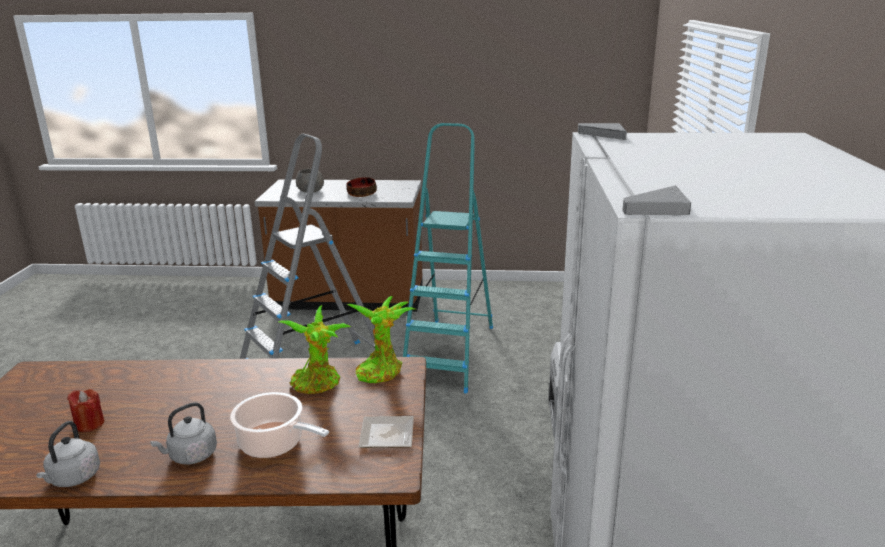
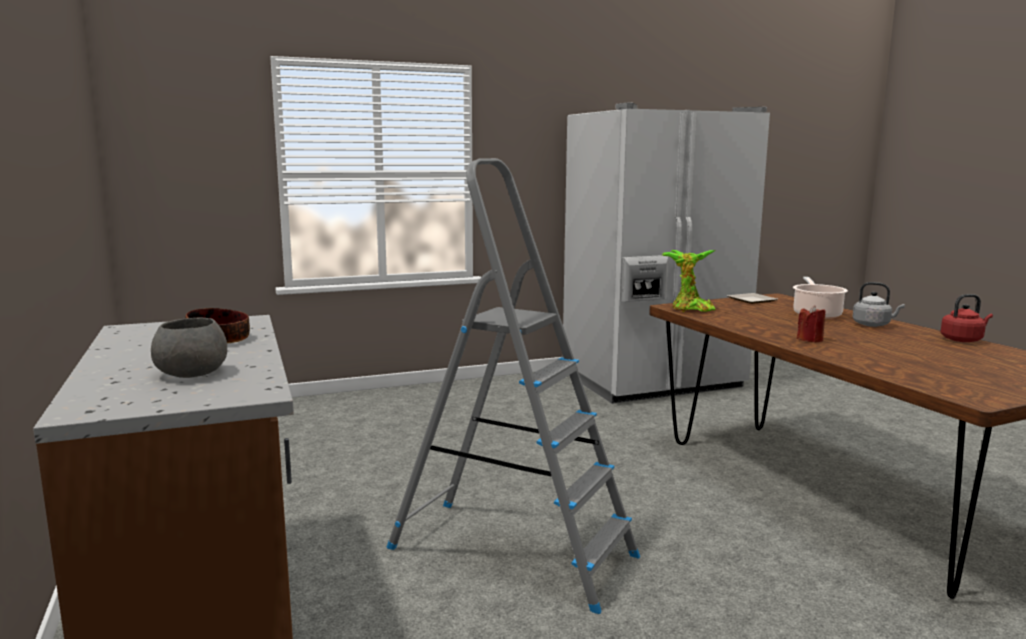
camera: 115 degrees left, 10 degrees down
(73, 478) = (963, 340): grey kettle -> red kettle
(89, 424) = (933, 353): red candle -> red candle (810, 339)
(318, 384) = (740, 317): potted plant -> none
(450, 354) = (389, 477): turquoise step ladder -> none

